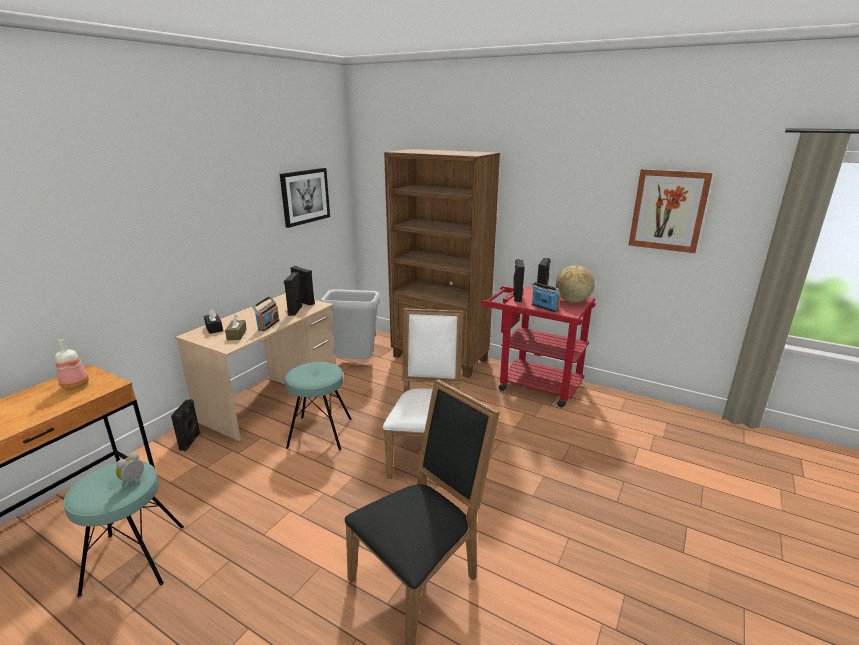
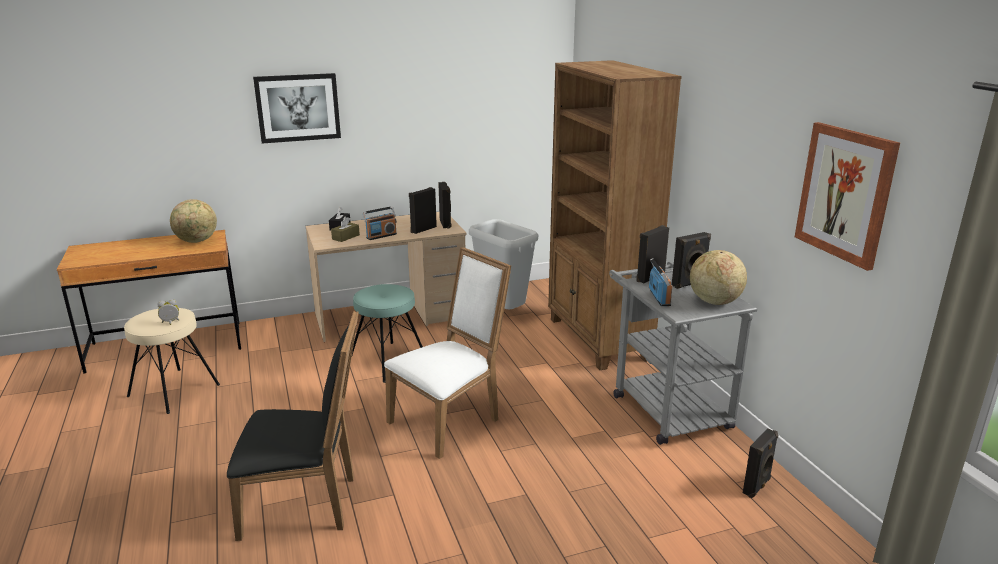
camera: 40 degrees right, 0 degrees up
(76, 385) = (197, 241): bottle -> globe
(134, 559) = (173, 390): turquoise stool -> beige stool
(191, 441) = (294, 328): black speaker -> black speaker (757, 486)
(305, 196) = (492, 106): picture -> picture (298, 107)
(532, 384) = (665, 406): red cart -> grey cart

